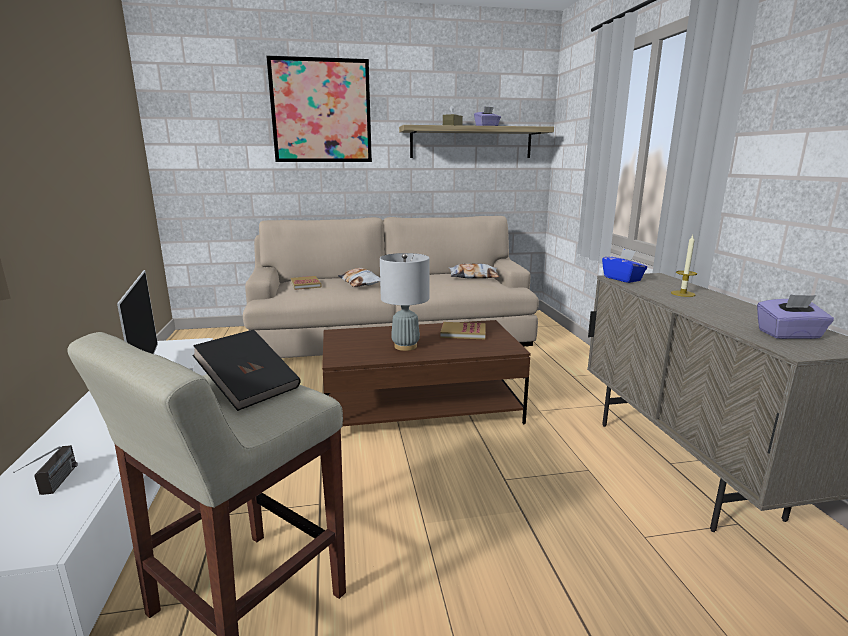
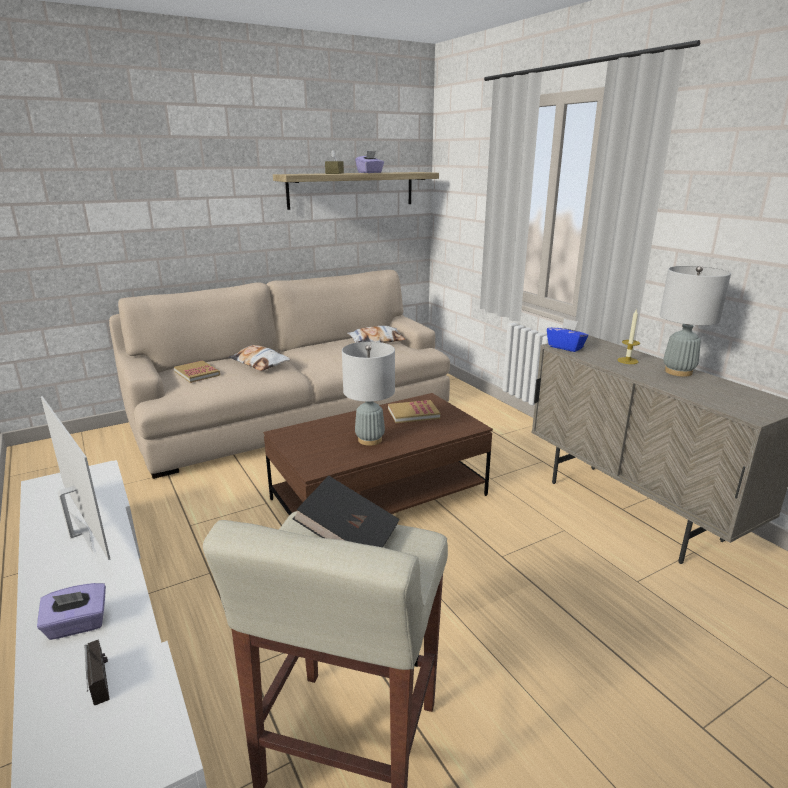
camera: 20 degrees left, 5 degrees up
(321, 111) = (179, 158): picture -> none
(736, 307) = (678, 372): none -> grey table lamp
(789, 335) = (736, 399): purple tissue box -> purple tissue box (77, 625)

